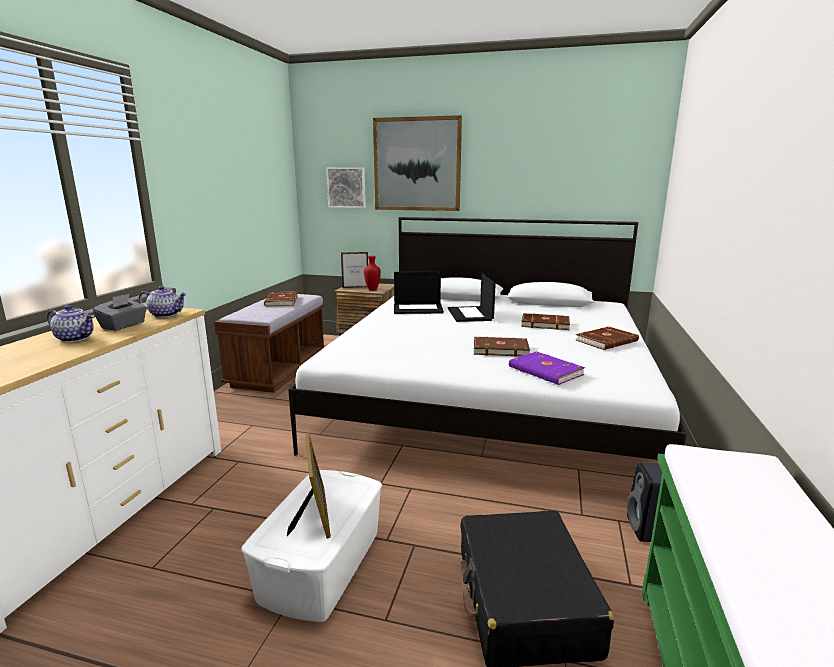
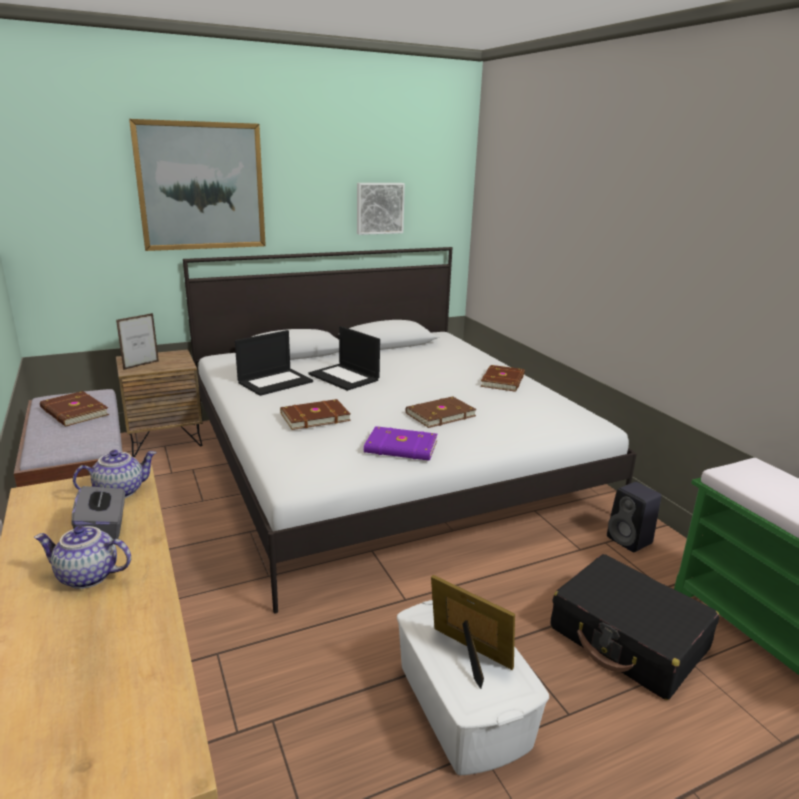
camera: 40 degrees left, 5 degrees up
(76, 338) = (86, 577): teapot -> teapot turned 150 degrees counterclockwise
(347, 187) = (92, 220): picture -> picture (379, 208)
(372, 290) = (171, 365): red vase -> none
(544, 324) = (428, 373): brown book -> brown book (314, 417)
(545, 371) = (511, 428): purple book -> purple book (401, 447)

